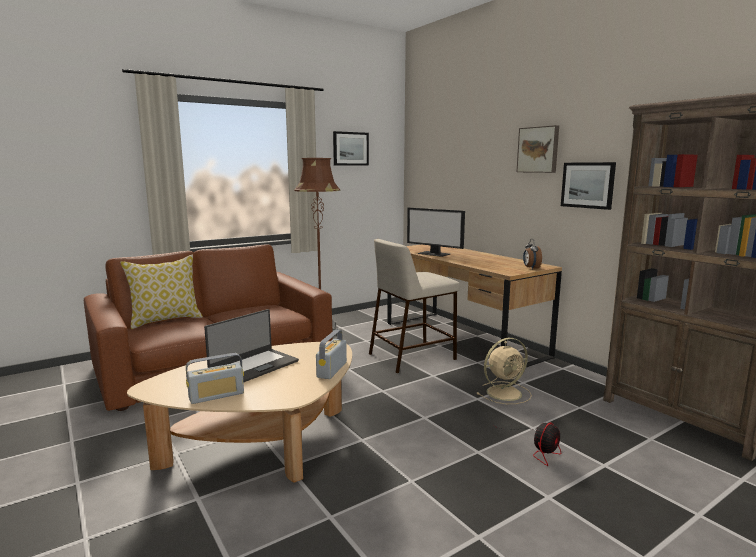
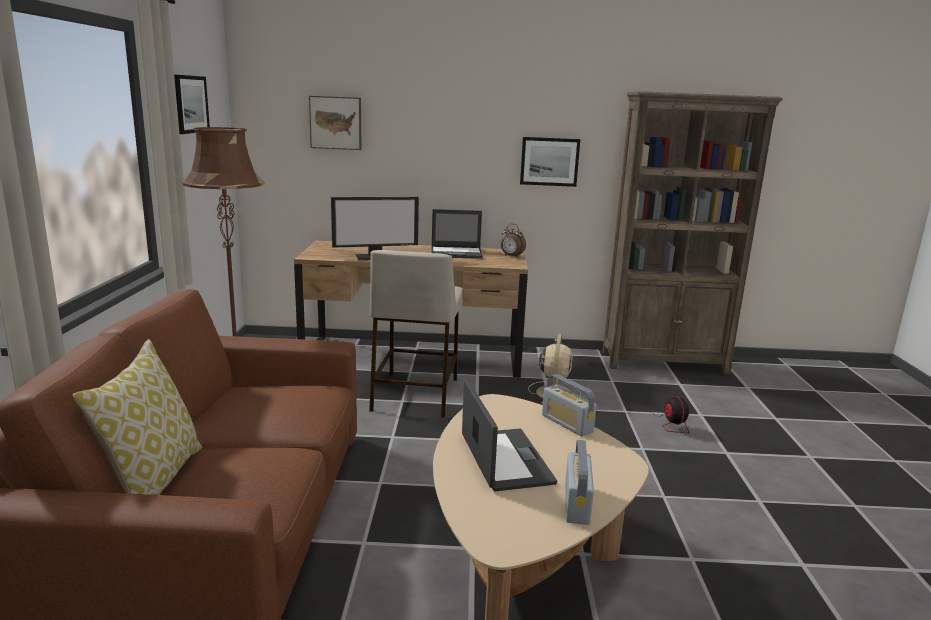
camera: 55 degrees left, 5 degrees up
(496, 260) = (457, 253): none -> laptop
(538, 149) = (486, 120): picture -> picture (336, 122)

